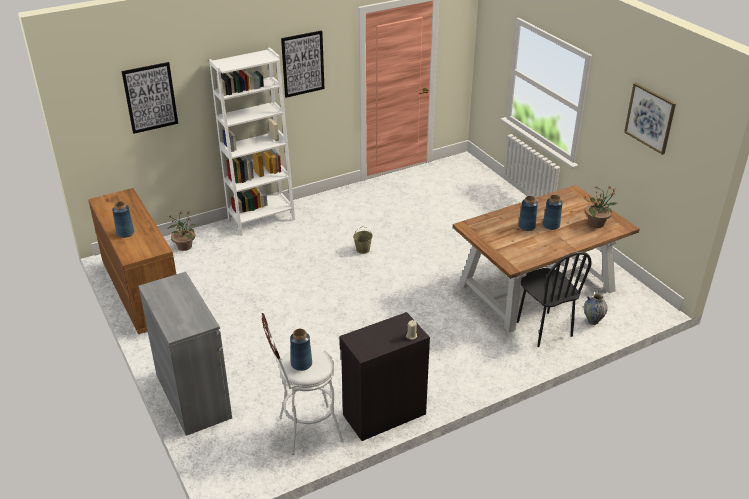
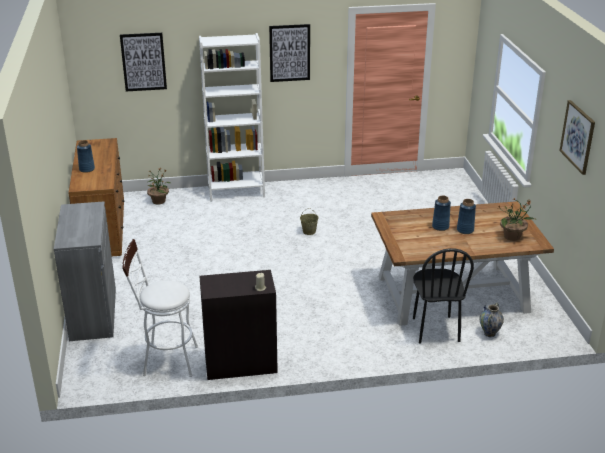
camera: 20 degrees right, 5 degrees down
(301, 363) = (159, 291): blue vase -> none

